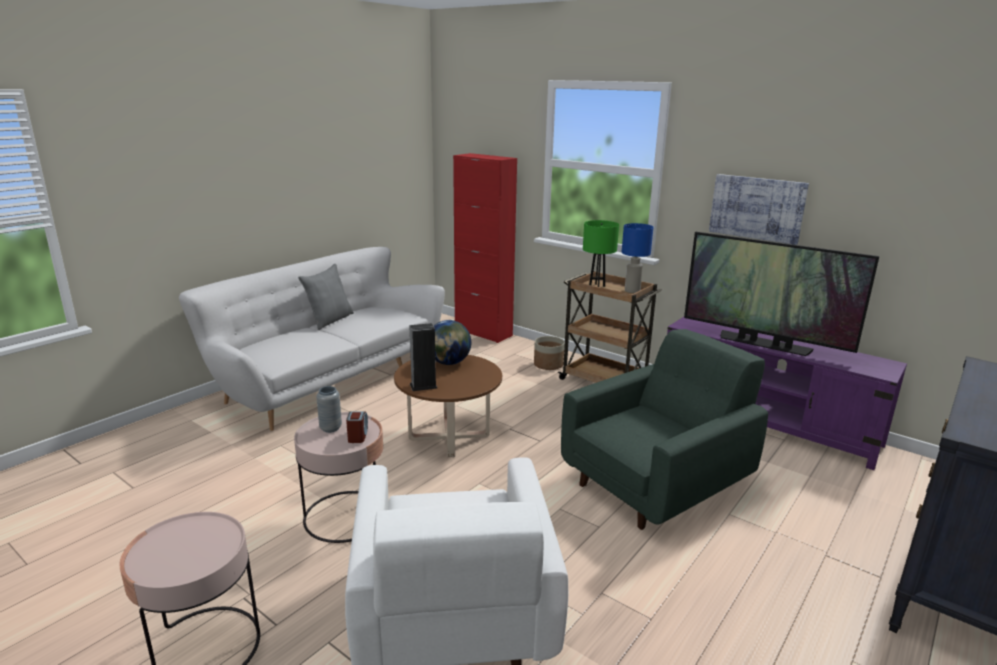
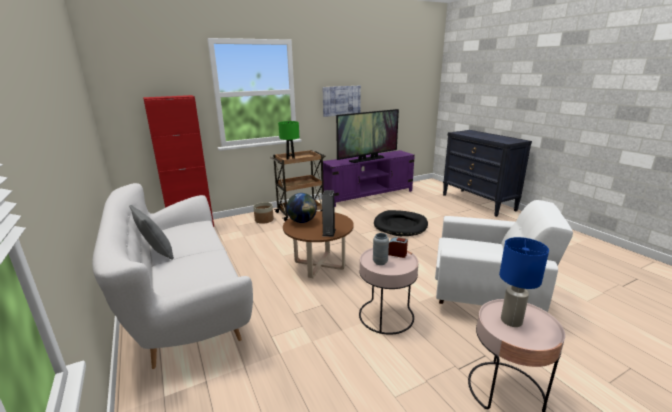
camera: 65 degrees left, 0 degrees up
(632, 291) = (307, 156): blue table lamp -> blue table lamp (511, 321)
(657, 484) = (400, 225): green armchair -> black dog bed

